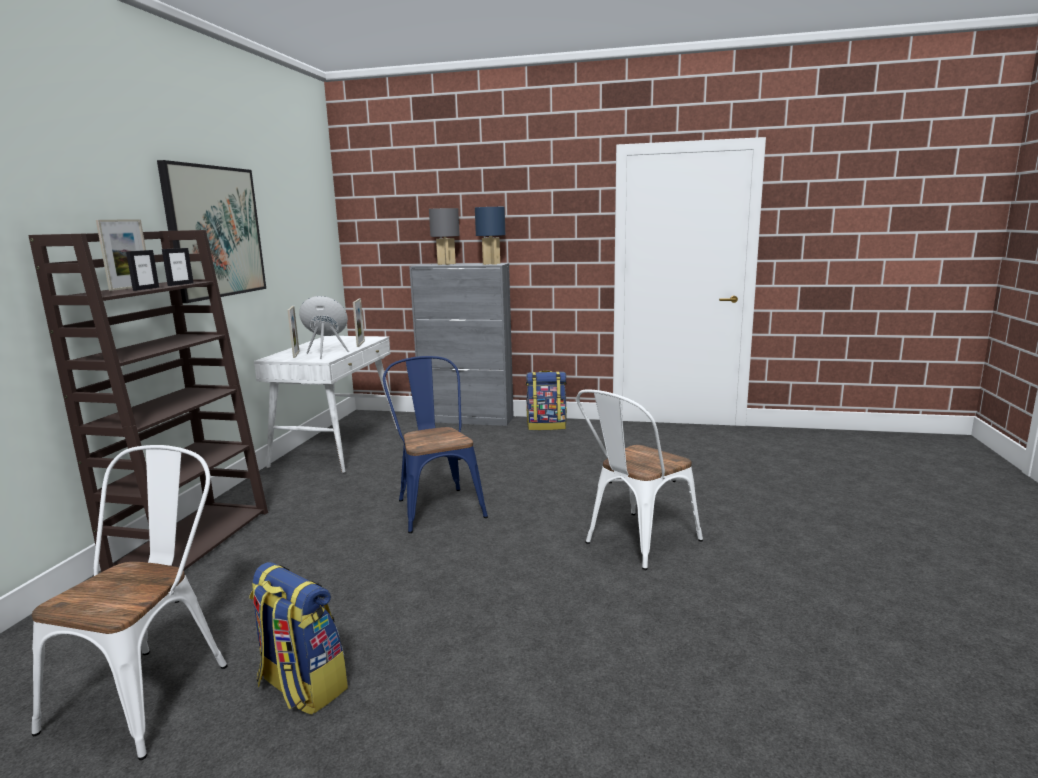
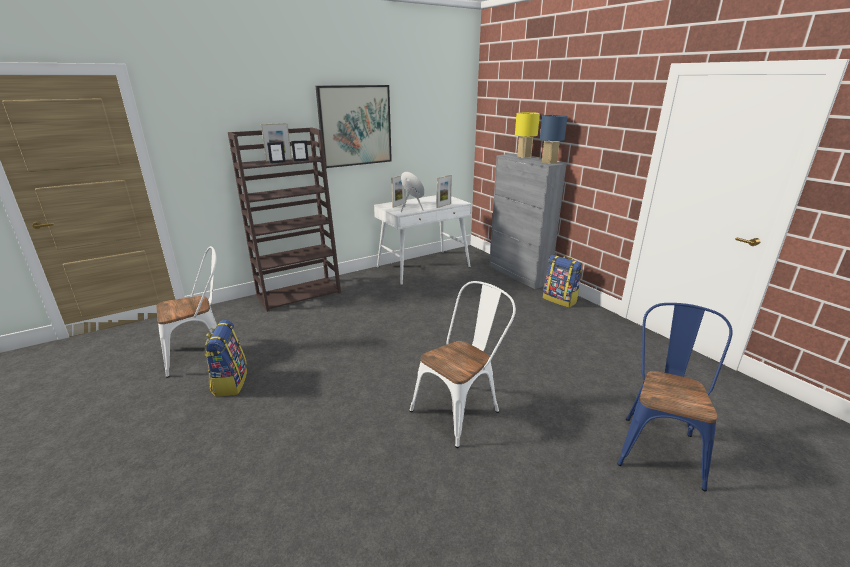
camera: 45 degrees right, 10 degrees up
(437, 506) = (407, 325): blue chair -> blue chair (659, 445)
(446, 264) = (523, 157): grey table lamp -> yellow table lamp
(635, 543) = (461, 409): white chair -> white chair turned 135 degrees clockwise

